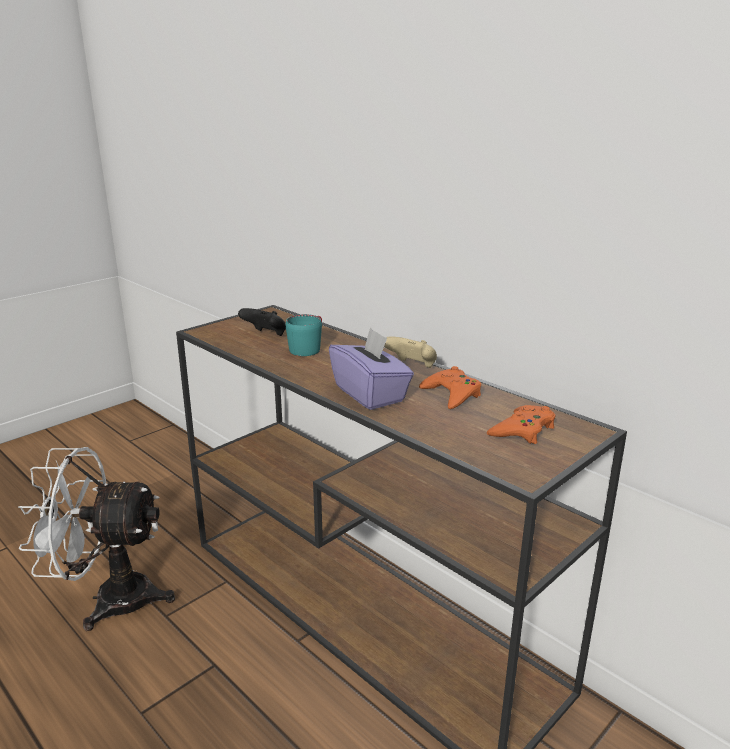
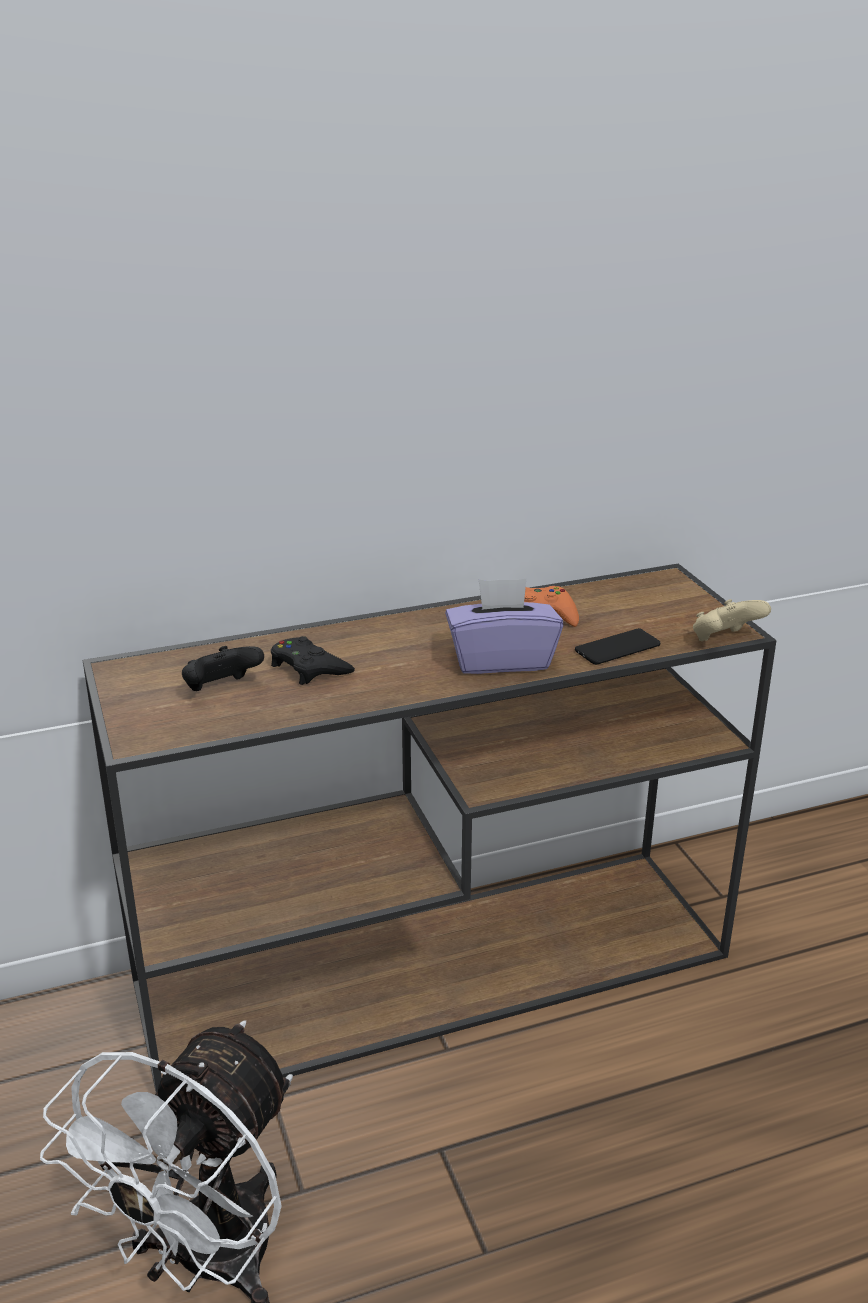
camera: 65 degrees left, 5 degrees up
(308, 347) = (309, 668): turquoise mug -> black game controller
(412, 367) = (444, 617): beige game controller -> beige game controller (724, 640)
(432, 429) = (617, 648): none -> phone
(522, 430) = (648, 606): orange game controller -> none

